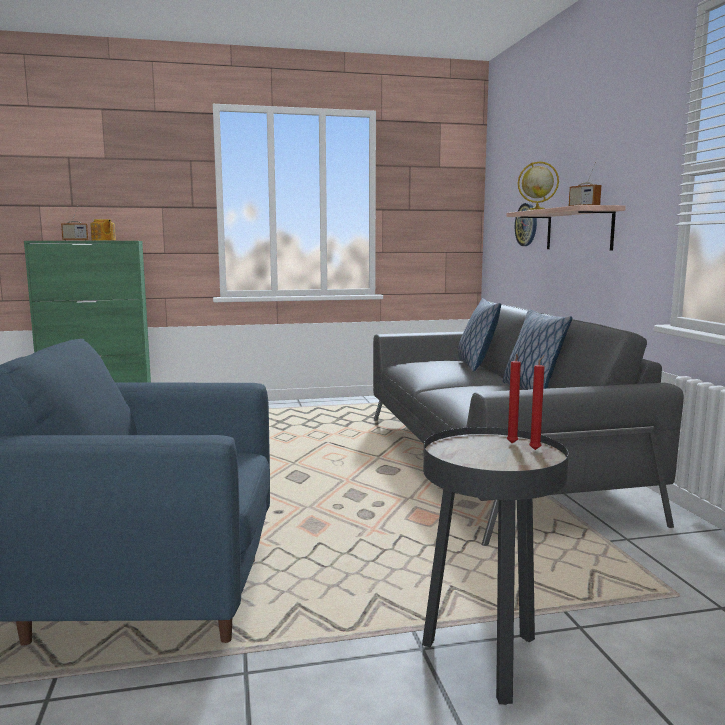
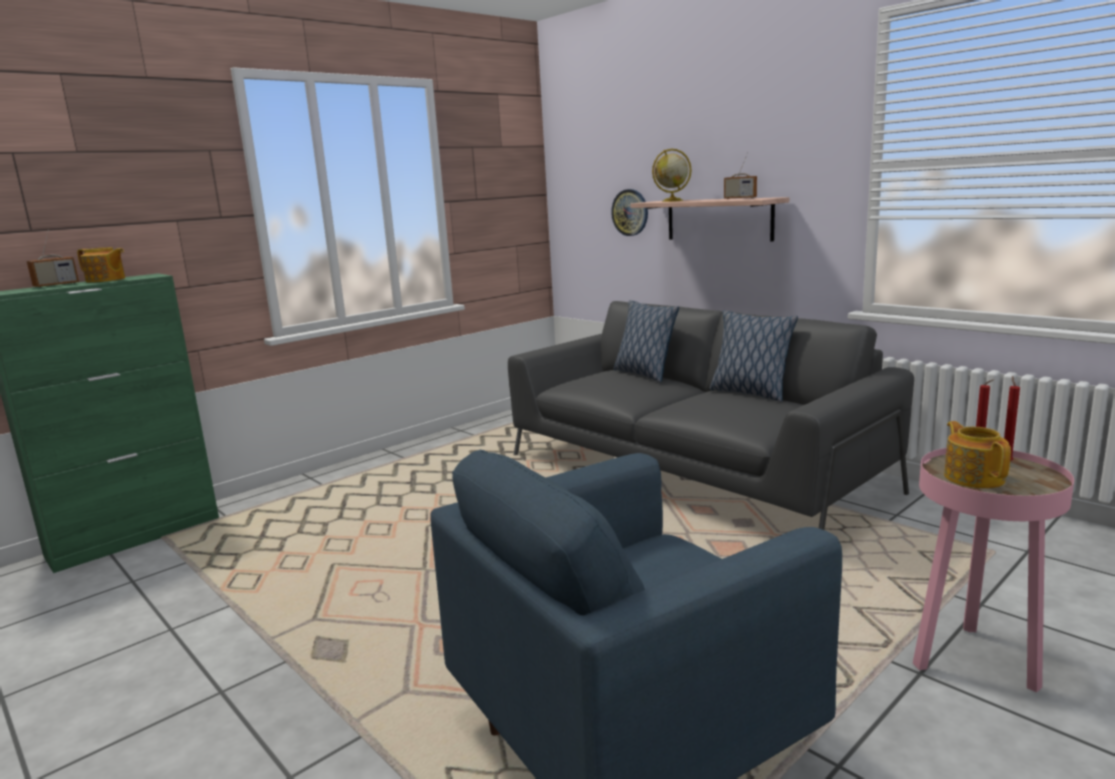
camera: 30 degrees left, 5 degrees up
(471, 450) = (973, 477): none -> teapot
(486, 661) = (974, 662): black side table -> pink side table

